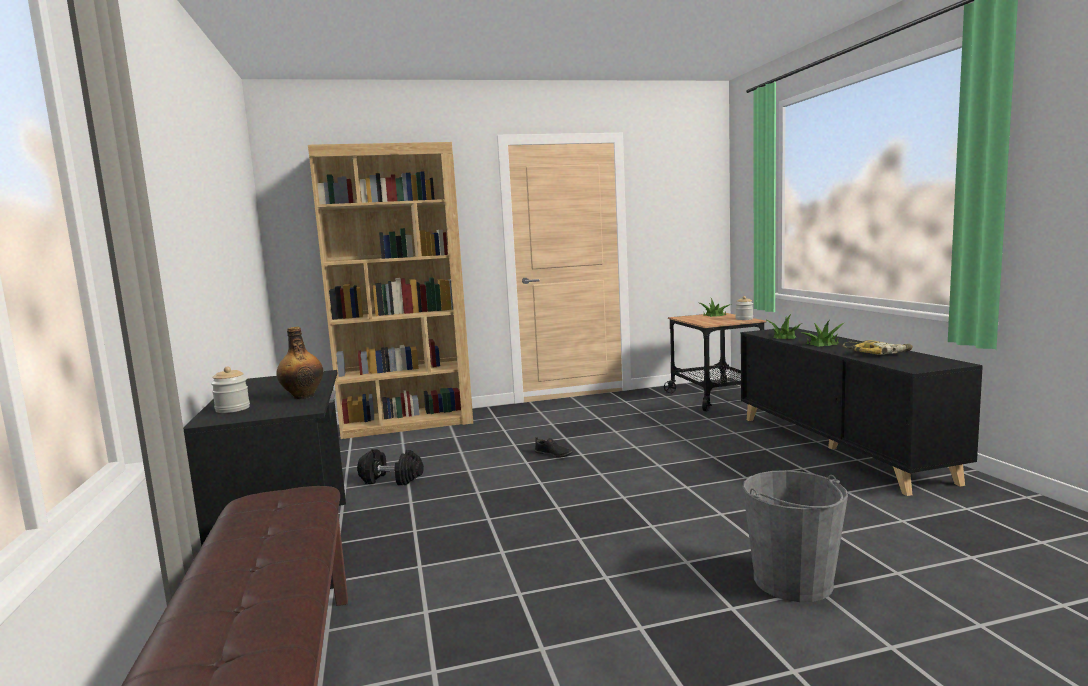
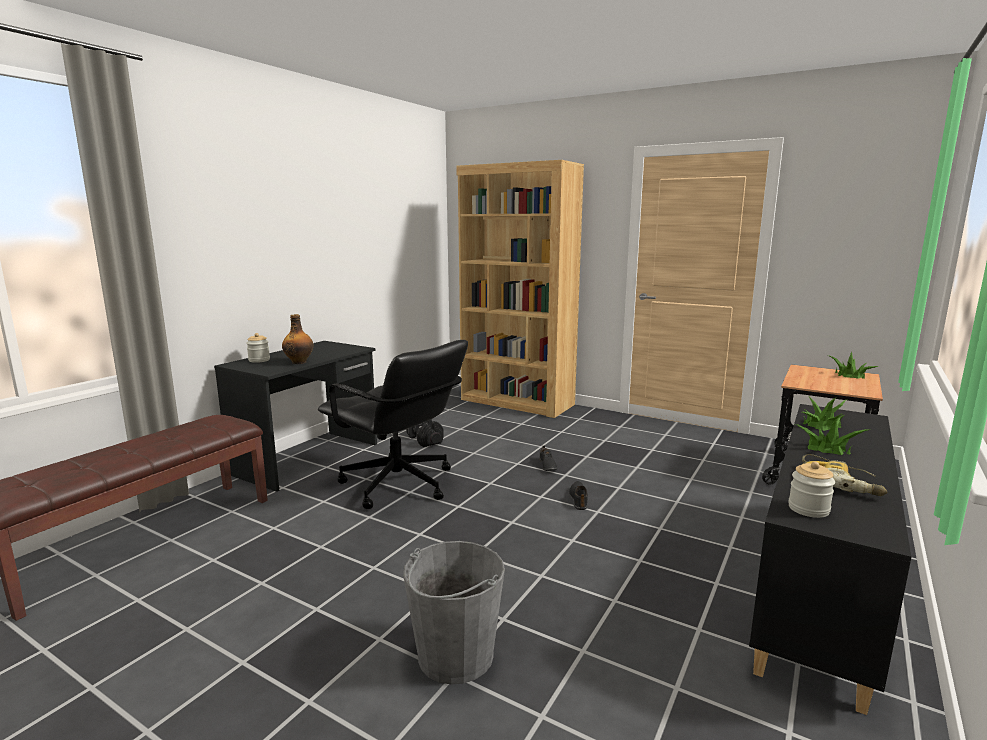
camera: 45 degrees right, 5 degrees up
(462, 519) = (398, 485): none -> black office chair
(628, 463) = (579, 498): none -> black shoe
(744, 319) = (863, 389): jar -> jar (808, 509)

